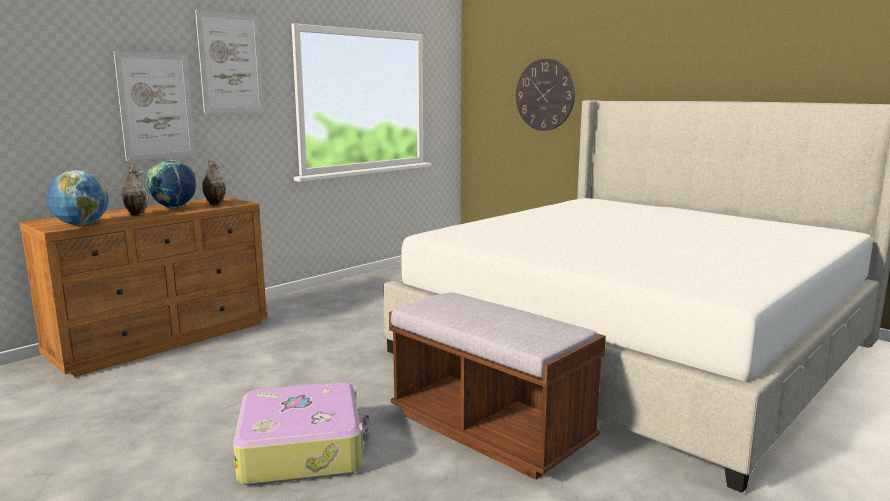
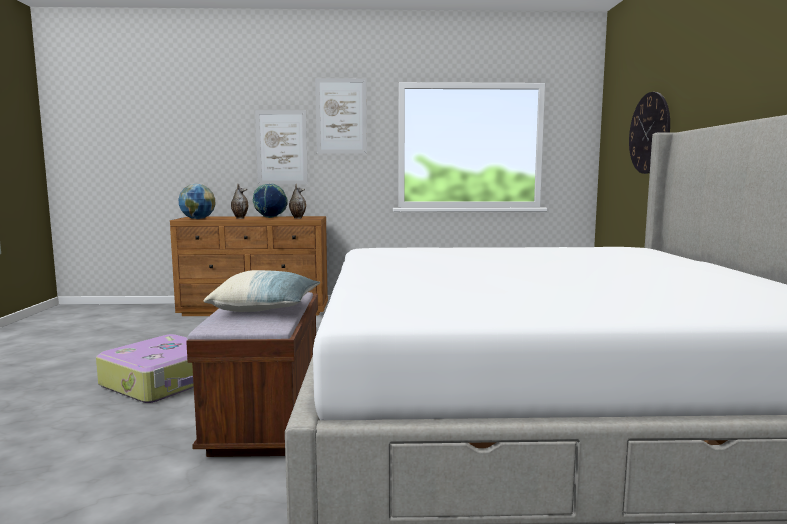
camera: 45 degrees right, 5 degrees down
(505, 317) = (266, 308): none -> pillow

